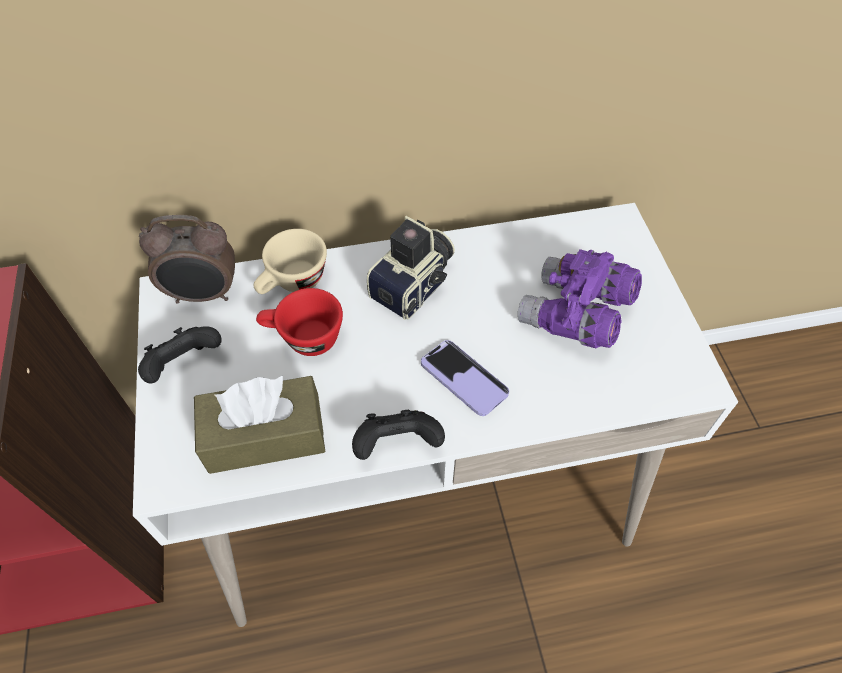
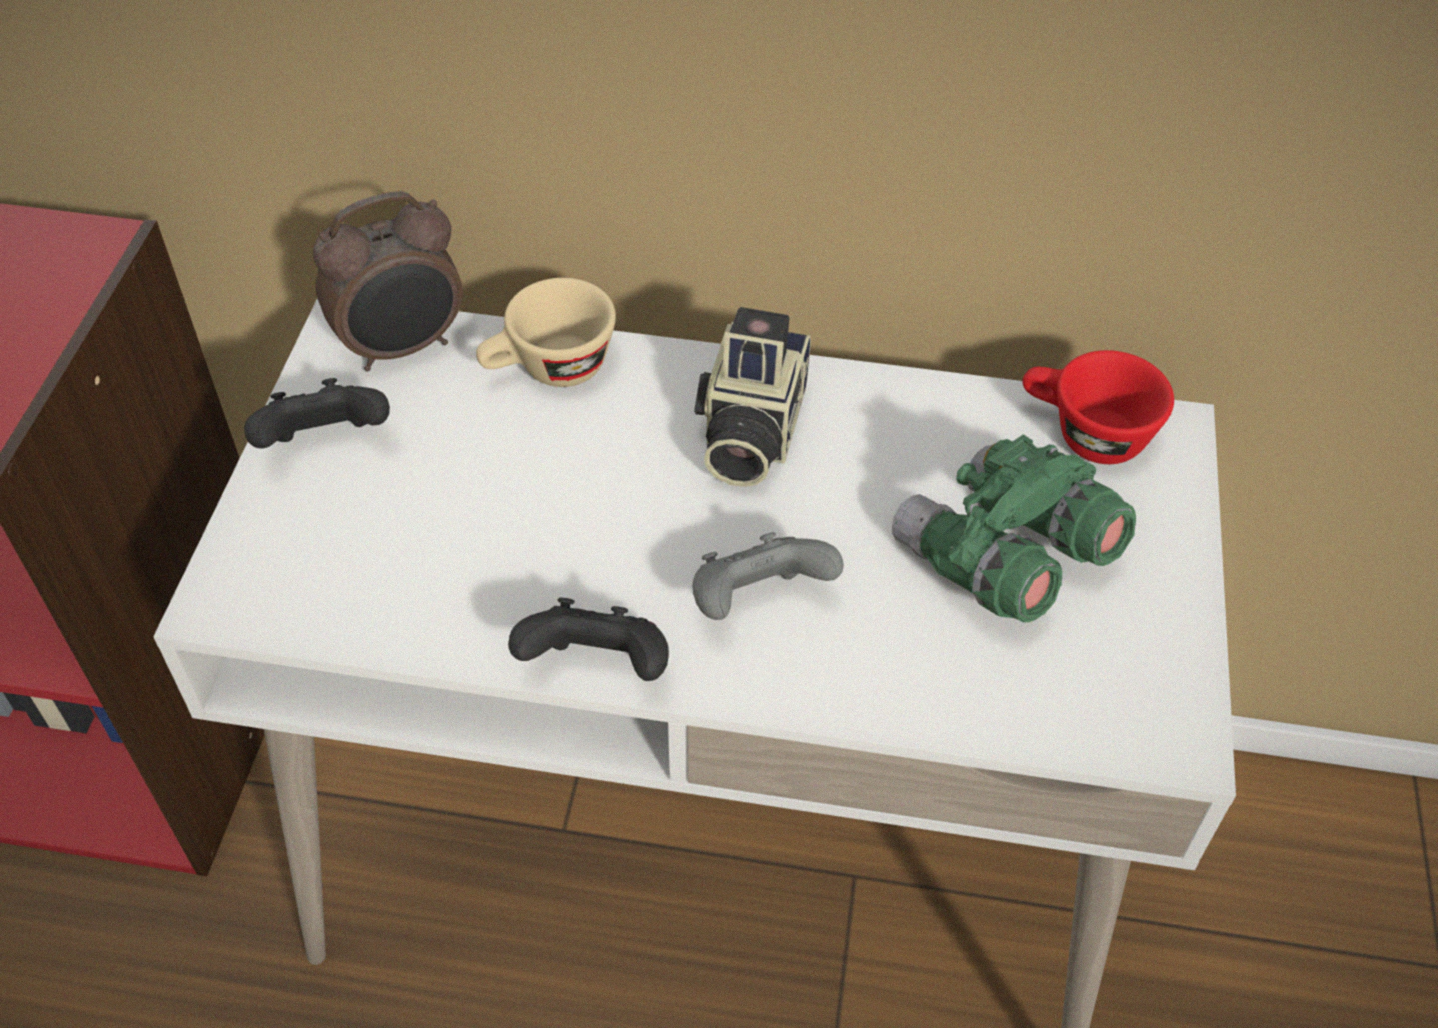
camera: 20 degrees right, 5 degrees down
(204, 295) = (403, 348): alarm clock -> alarm clock turned 45 degrees counterclockwise
(265, 436) = (398, 586): brown tissue box -> none
(303, 338) = (525, 459): red cup -> red cup (1084, 434)
(415, 286) = (748, 432): camera -> camera turned 135 degrees clockwise
(464, 379) = (757, 602): phone -> grey game controller
(575, 316) = (1003, 561): purple binoculars -> green binoculars

